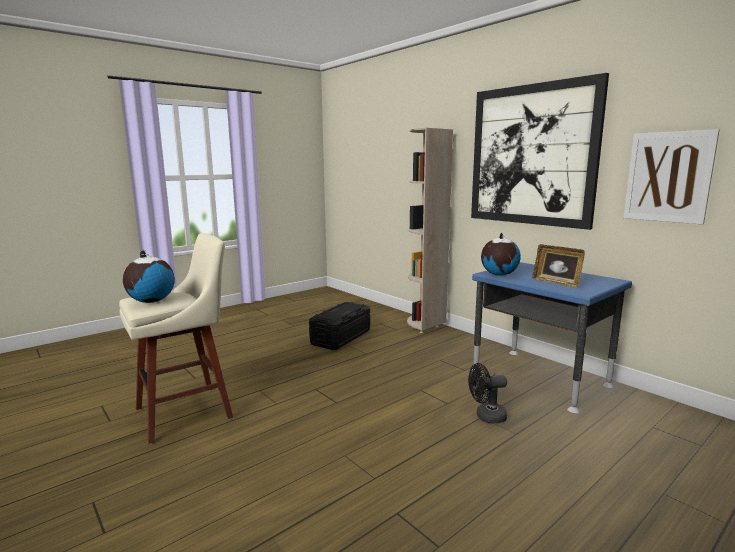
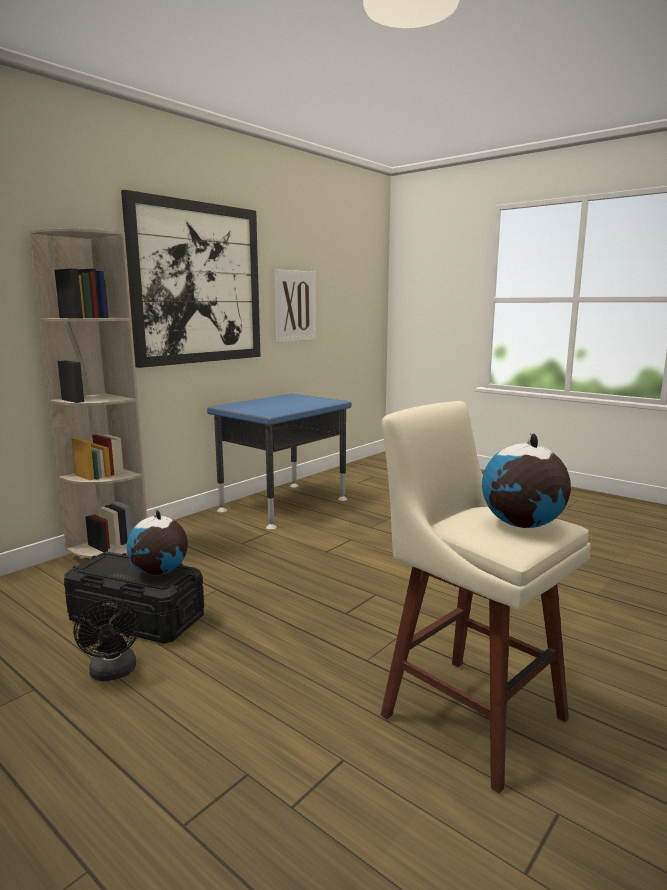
camera: 100 degrees left, 0 degrees up
(486, 417) = (369, 525): black fan -> black fan (113, 673)
(499, 275) = (275, 412): globe -> globe (159, 572)
(556, 283) = (305, 403): picture frame -> none

